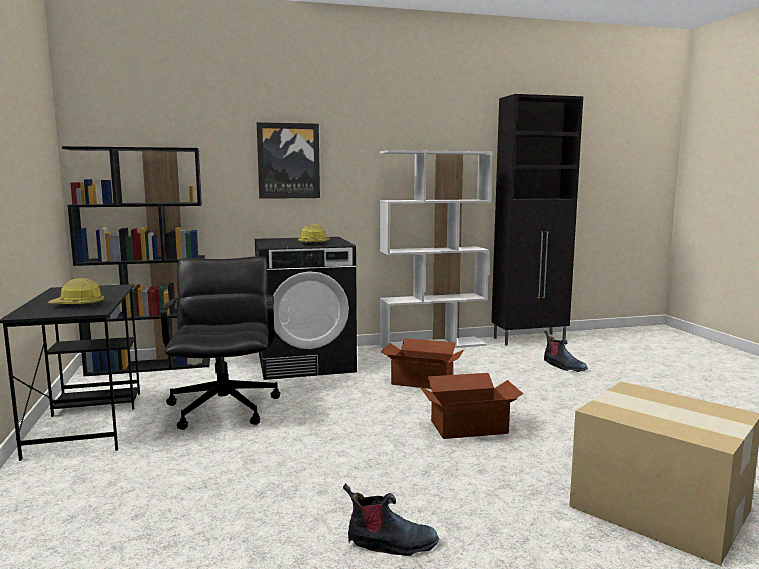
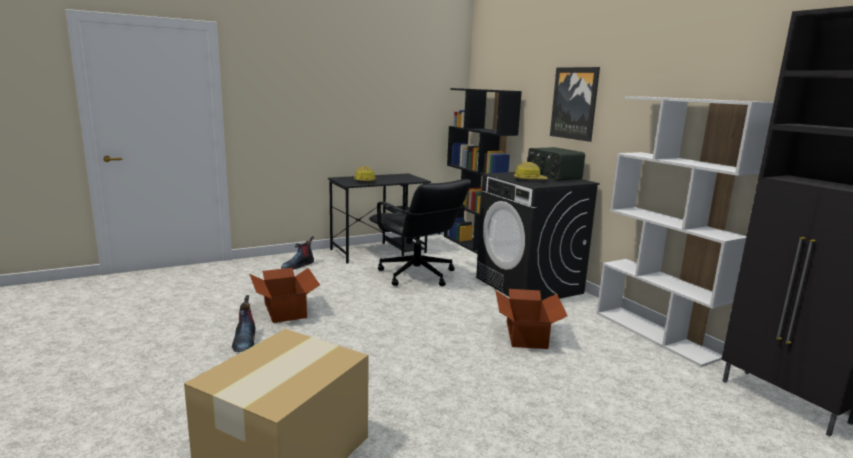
camera: 75 degrees right, 5 degrees up
(225, 408) = (417, 275): black office chair -> black office chair turned 75 degrees clockwise
(297, 239) = (553, 176): none -> radio
(468, 427) = (427, 360): cardboard box -> cardboard box (285, 309)
(563, 366) = (677, 425): boot -> boot (298, 265)

